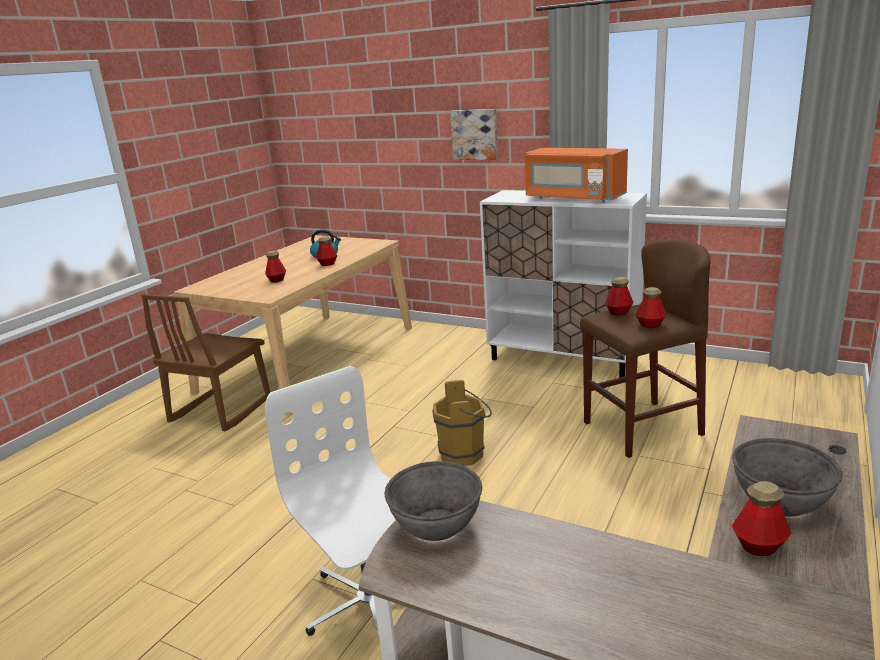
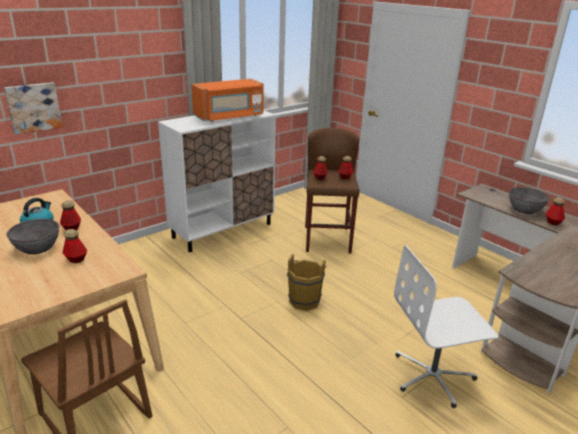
camera: 70 degrees left, 5 degrees up
(436, 524) = (530, 277): grey bowl -> grey bowl (37, 248)
(475, 134) = (115, 78): picture -> picture (33, 107)

